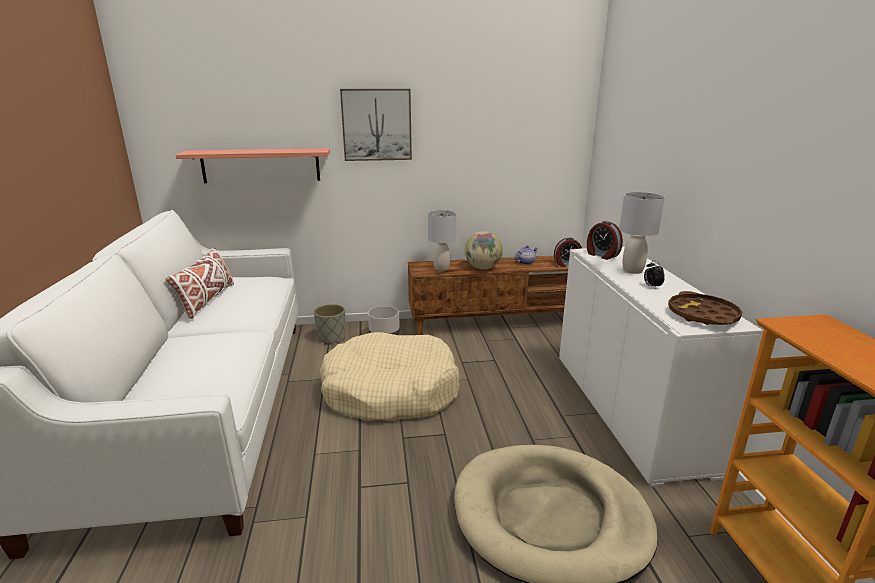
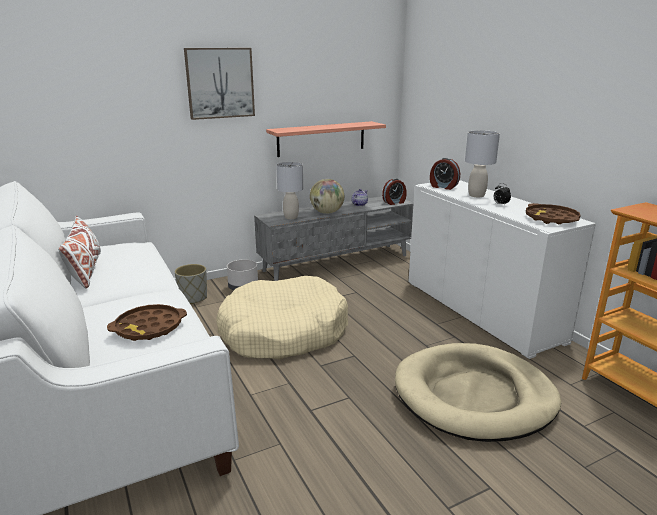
camera: 20 degrees left, 0 degrees up
(203, 369) = (149, 328): none -> brown tray
(261, 165) = (104, 128): shelf -> shelf (321, 138)
(495, 322) = (337, 262): brown tv stand -> grey tv stand

